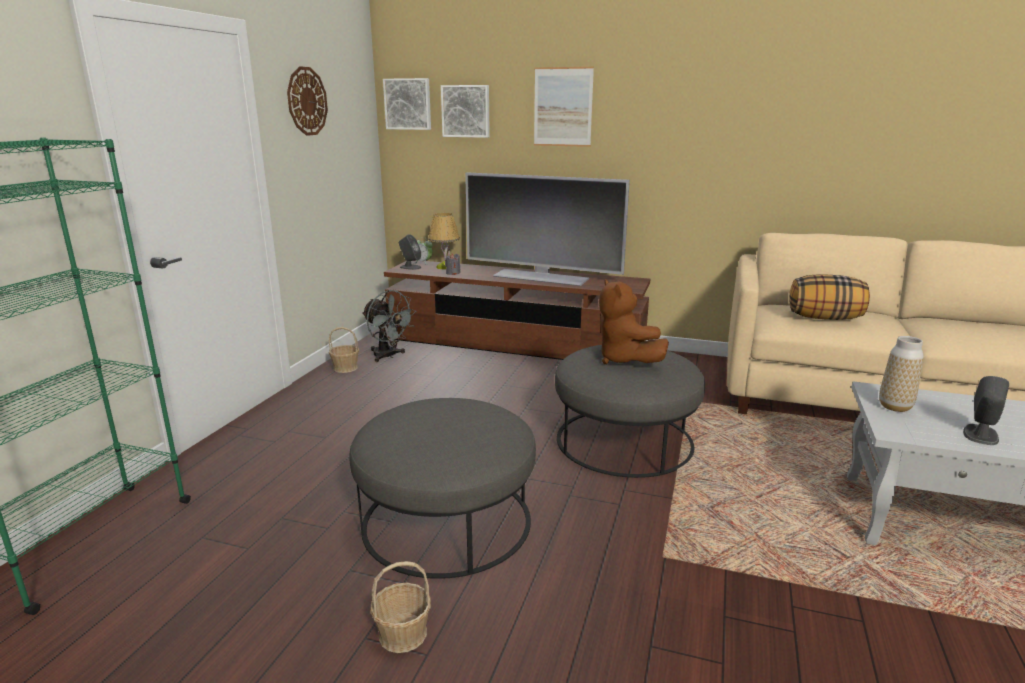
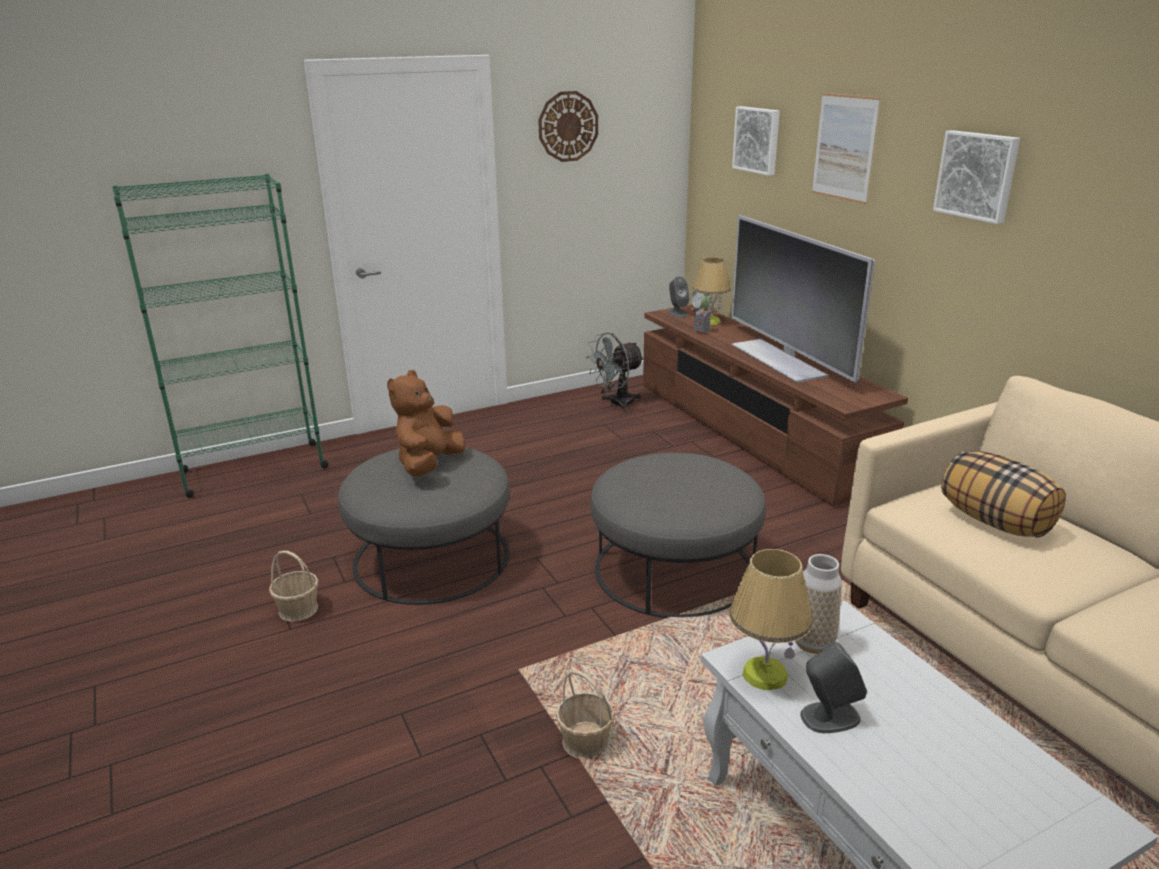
camera: 45 degrees right, 5 degrees up
(345, 368) = (565, 403): basket -> basket (585, 742)
(388, 356) = (616, 404): grey fan -> grey fan turned 60 degrees clockwise
(408, 104) = (712, 125): picture -> picture (977, 175)
(624, 360) = (677, 477): brown plush toy -> brown plush toy (429, 465)
(918, 432) = (764, 674): none -> table lamp

